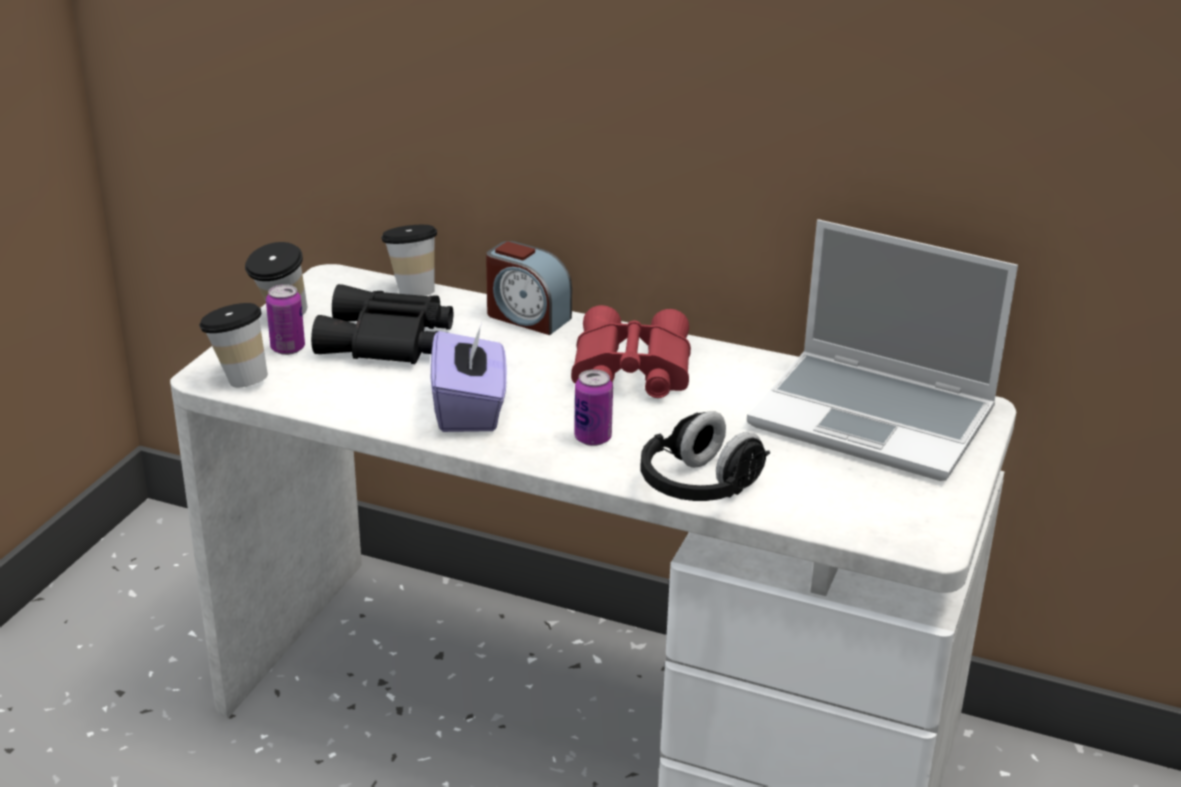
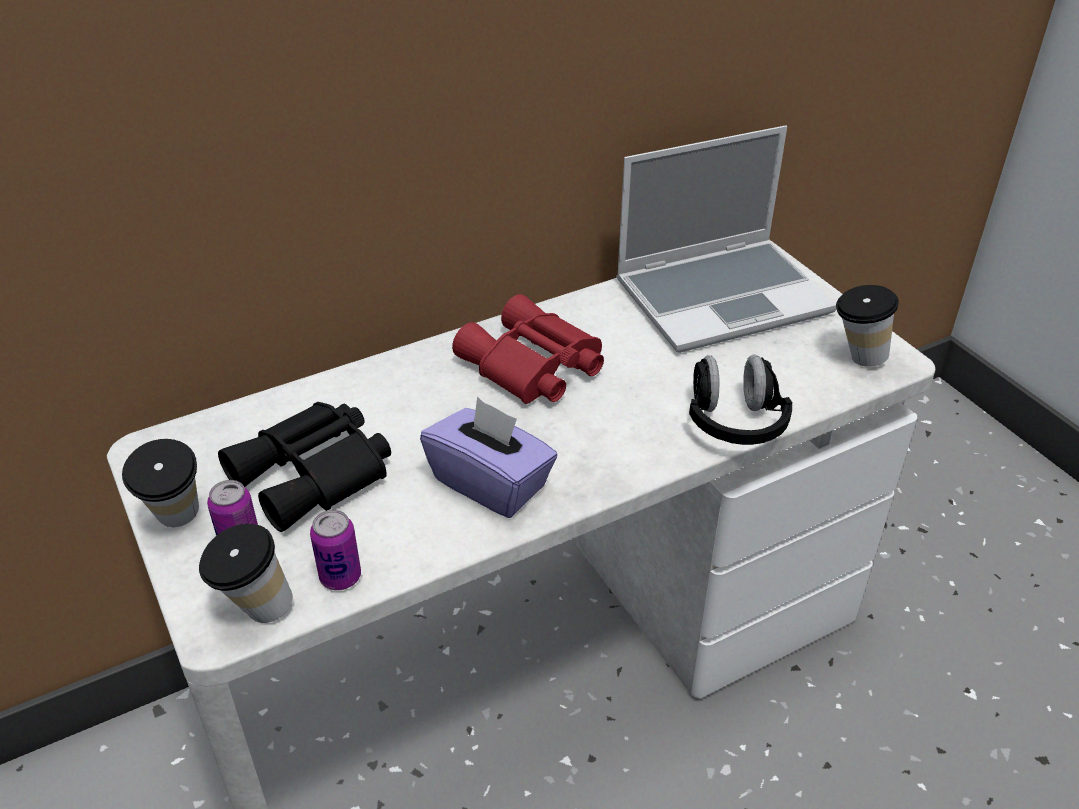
camera: 50 degrees left, 10 degrees up
(412, 291) = (248, 414): cup -> cup (856, 357)
(527, 317) = (381, 373): alarm clock -> none
(592, 438) = (610, 438): can -> can (340, 577)

